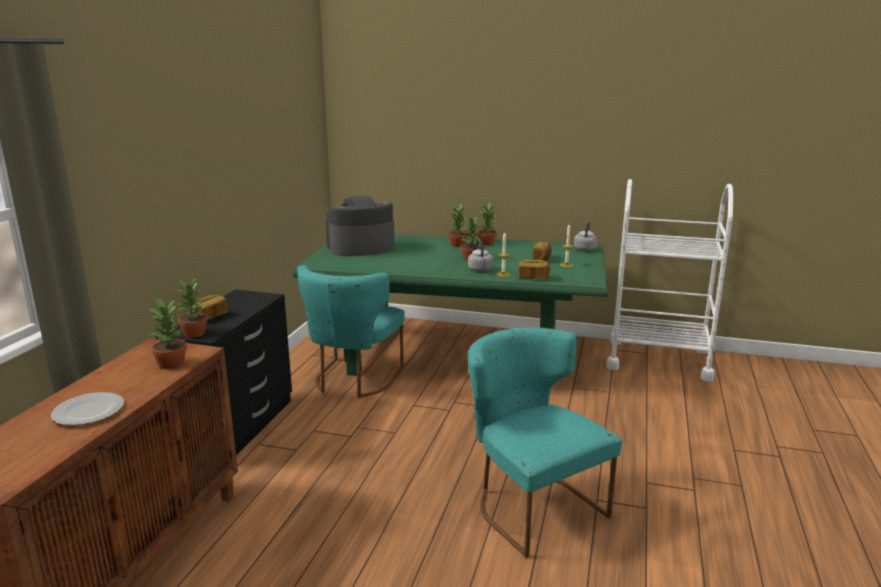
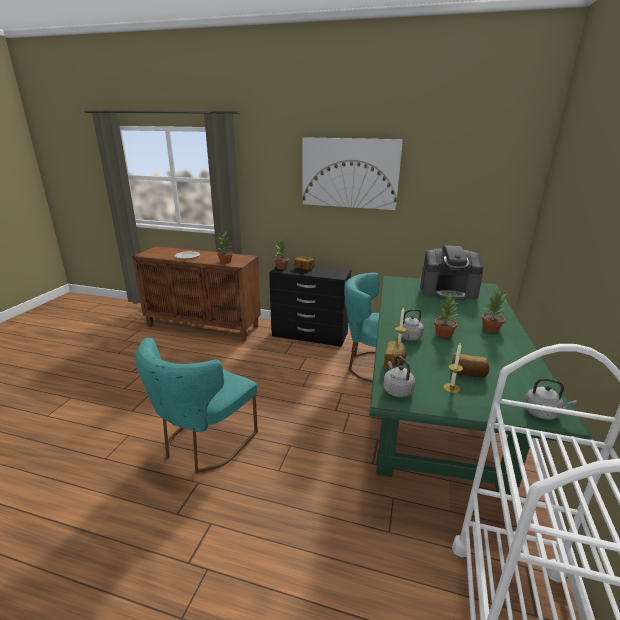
camera: 90 degrees right, 5 degrees up
(204, 139) = (350, 173): none -> picture
(361, 248) = (448, 291): coffee machine -> coffee machine turned 120 degrees clockwise
(487, 243) = (512, 344): potted plant -> none
(531, 505) = (204, 444): turquoise chair -> turquoise chair turned 150 degrees clockwise
(578, 279) = (396, 390): none -> grey kettle

